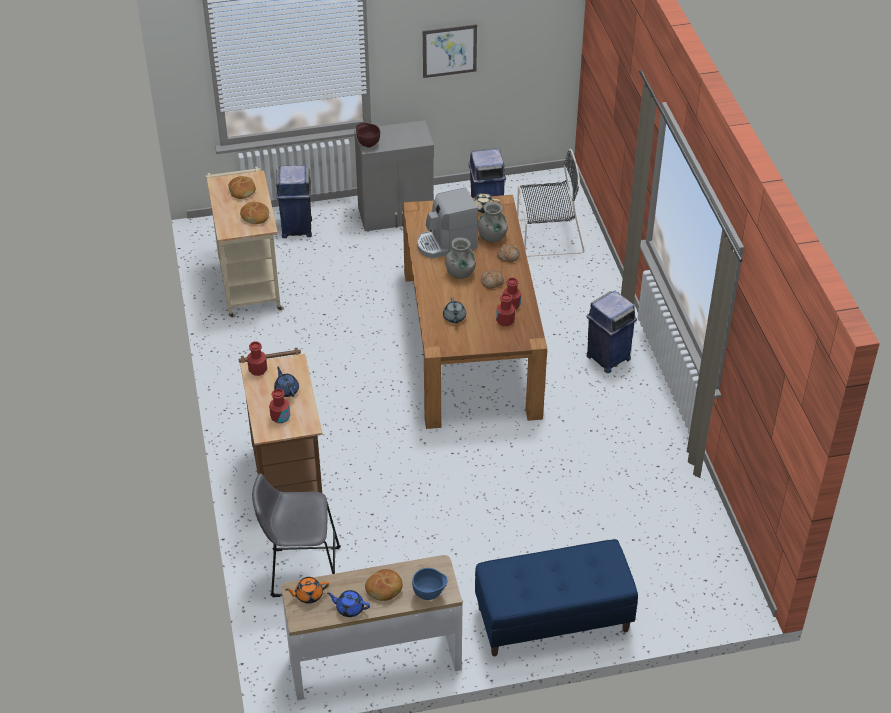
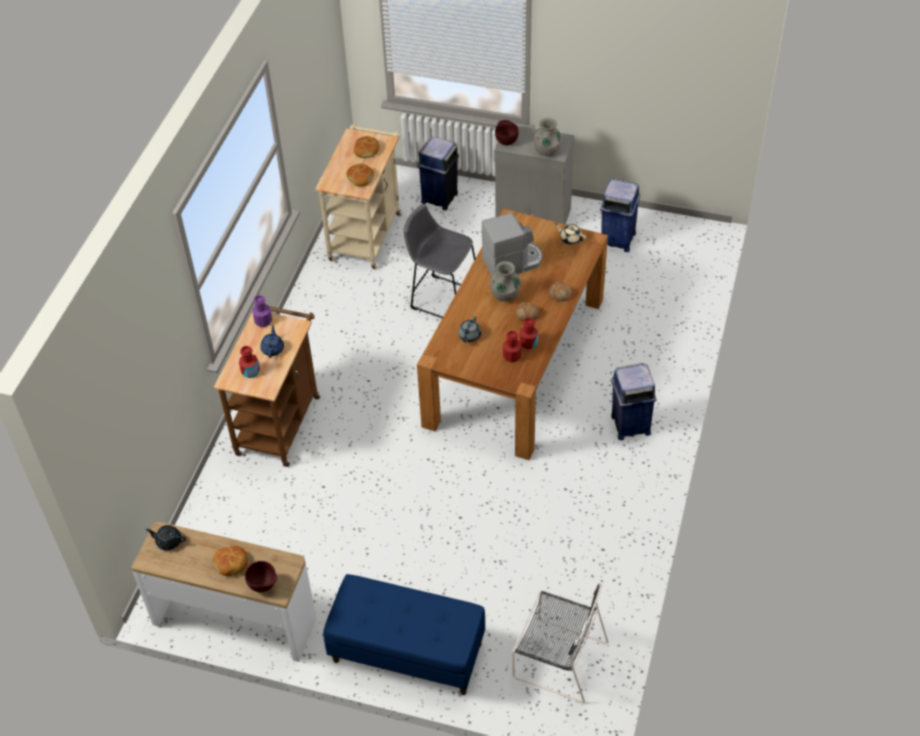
camera: 30 degrees right, 5 degrees up
(258, 370) = (263, 321): red bottle -> purple bottle
(301, 571) = (232, 513): grey stool -> grey stool (443, 298)
(308, 595) = (168, 541): orange teapot -> black teapot
(349, 608) = (192, 568): blue teapot -> none
(430, 594) = (264, 586): blue bowl -> brown bowl
(446, 244) = (513, 262): coffee machine -> coffee machine turned 150 degrees clockwise
(449, 50) = (611, 75): picture -> none
(492, 237) = (558, 270): grey vase -> grey vase (547, 151)
(547, 236) = (656, 284): black chair -> black chair (557, 659)

